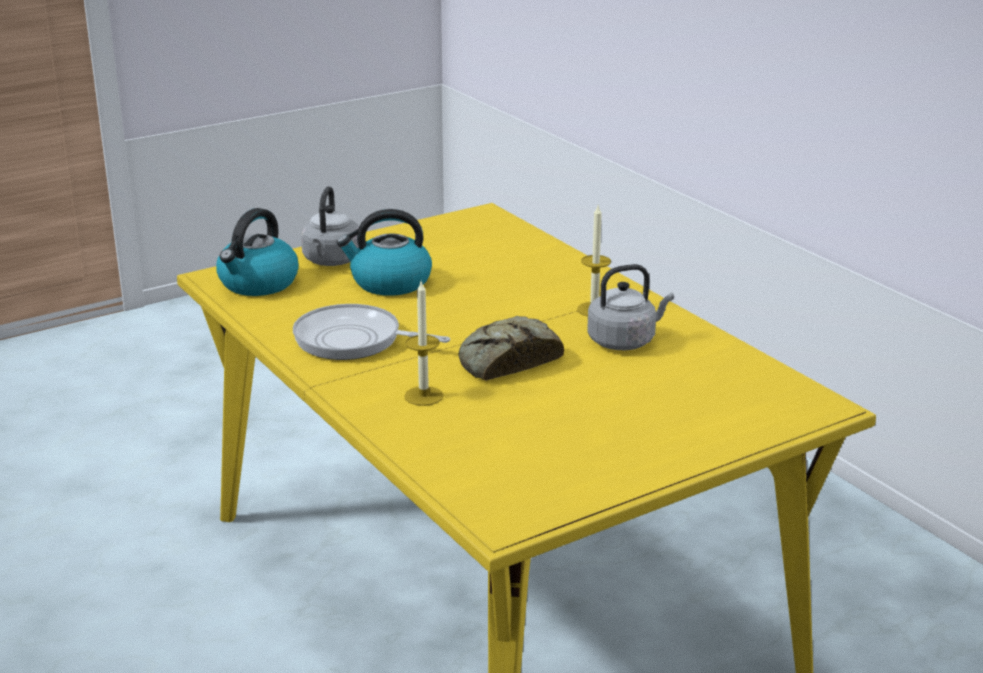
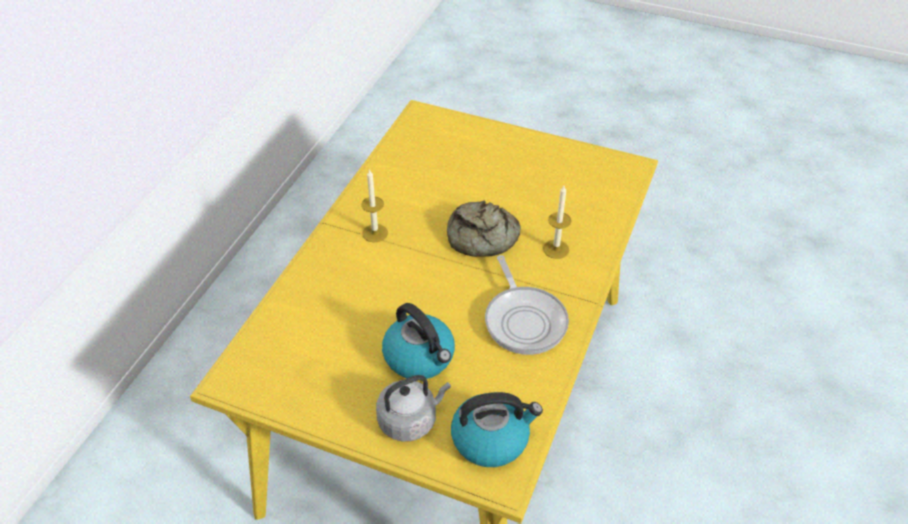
camera: 125 degrees left, 20 degrees up
(624, 341) = (409, 202): grey kettle -> none

